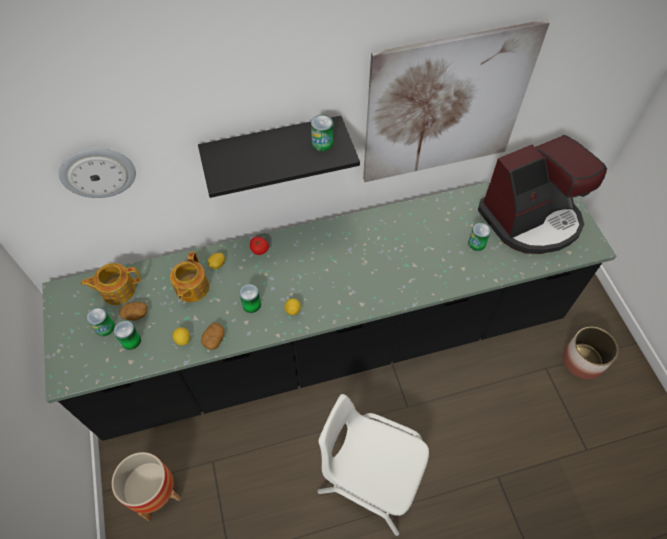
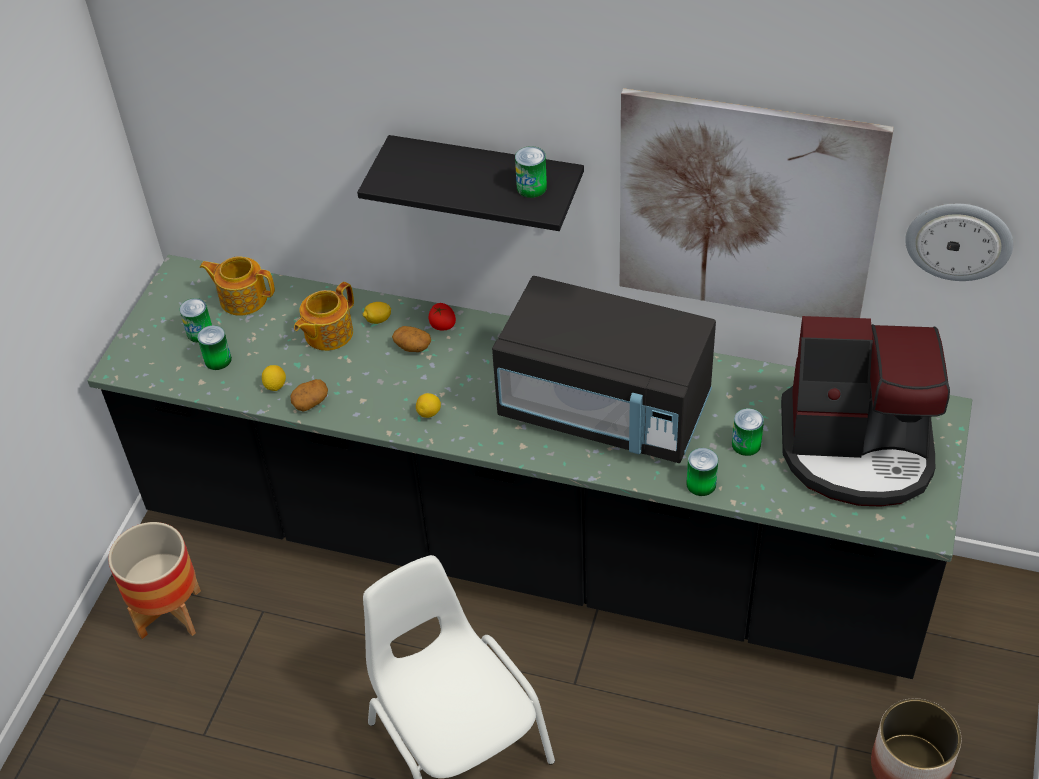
camera: 35 degrees right, 10 degrees down
(97, 172) = (264, 126): wall clock -> wall clock (959, 240)
(135, 314) = (243, 334): potato -> potato (412, 346)
(251, 304) = (384, 383): can -> can (701, 484)
(390, 258) = (605, 409): none -> black microwave

